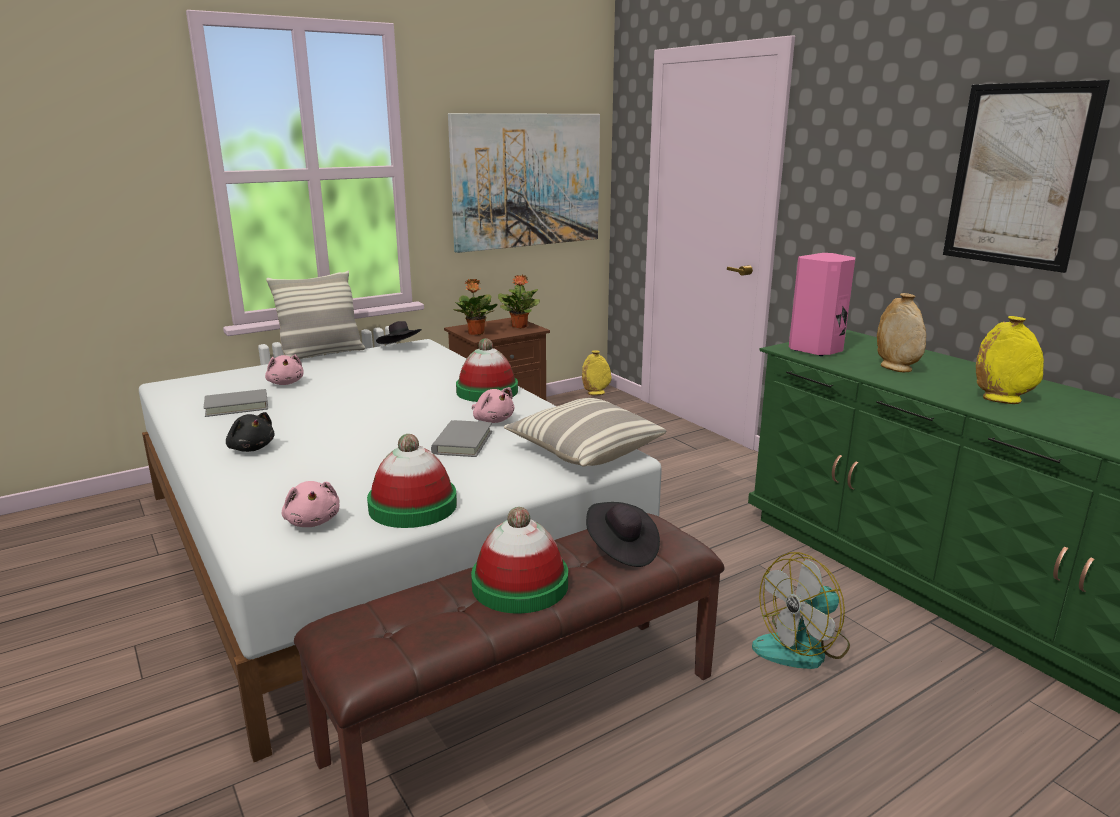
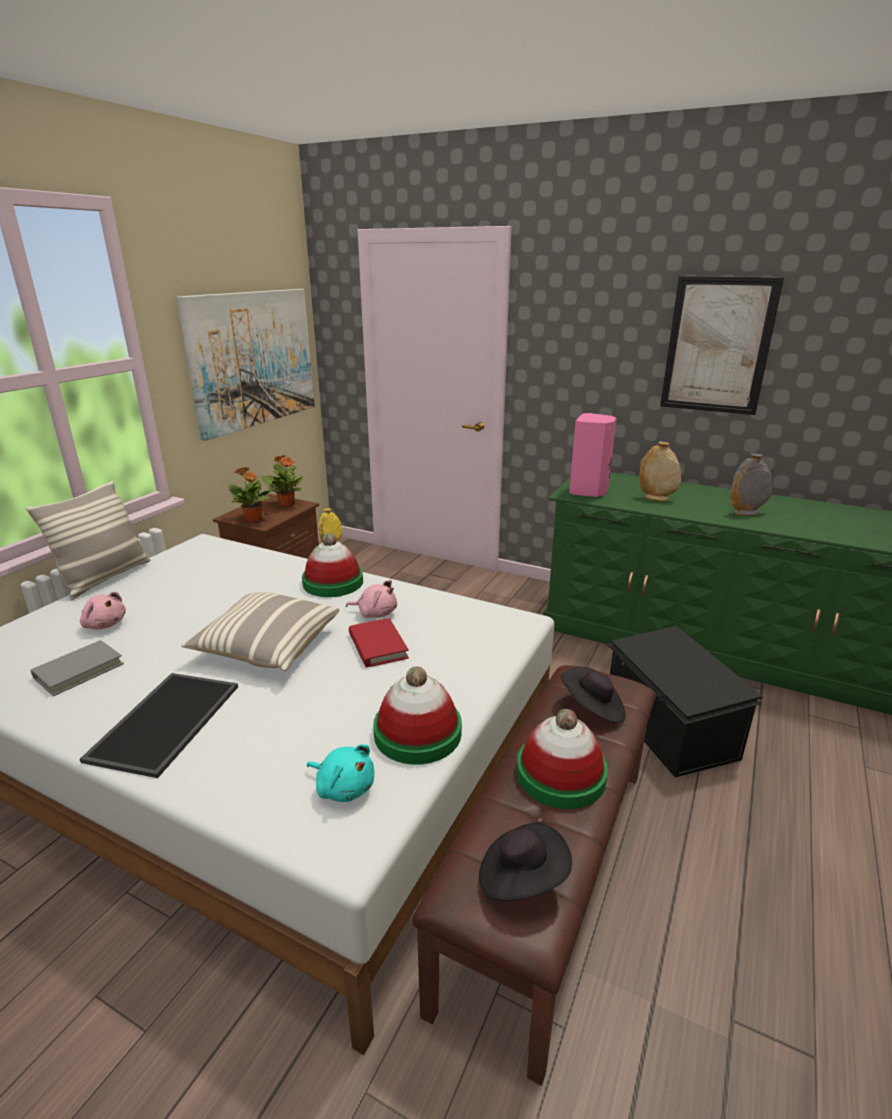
camera: 30 degrees left, 5 degrees up
(251, 448) = (164, 720): black plush toy -> tray
(313, 521) = (343, 787): pink plush toy -> turquoise plush toy
(400, 347) = (186, 550): black hat -> black hat (521, 878)
(462, 442) = (377, 646): grey book -> red book
(584, 451) = (488, 624): pillow -> pillow (267, 646)
(802, 647) = (668, 728): fan -> black storage box
(1002, 400) = (746, 513): yellow vase -> grey vase

